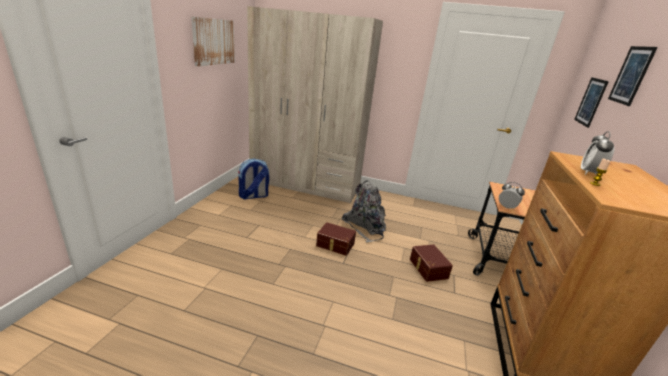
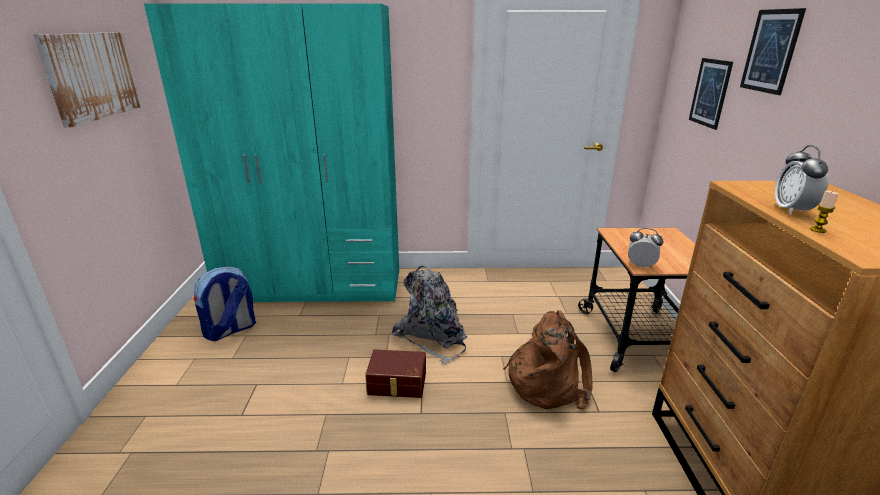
camera: 15 degrees left, 0 degrees up
(305, 184) = (313, 286): beige wardrobe -> turquoise wardrobe
(427, 268) = (547, 382): brown storage box -> brown backpack

